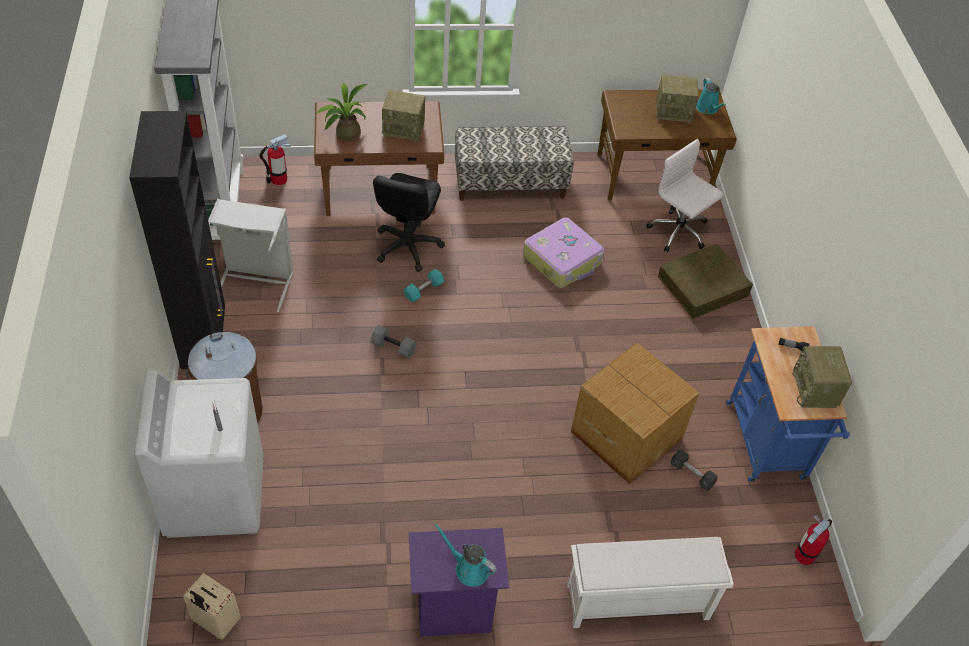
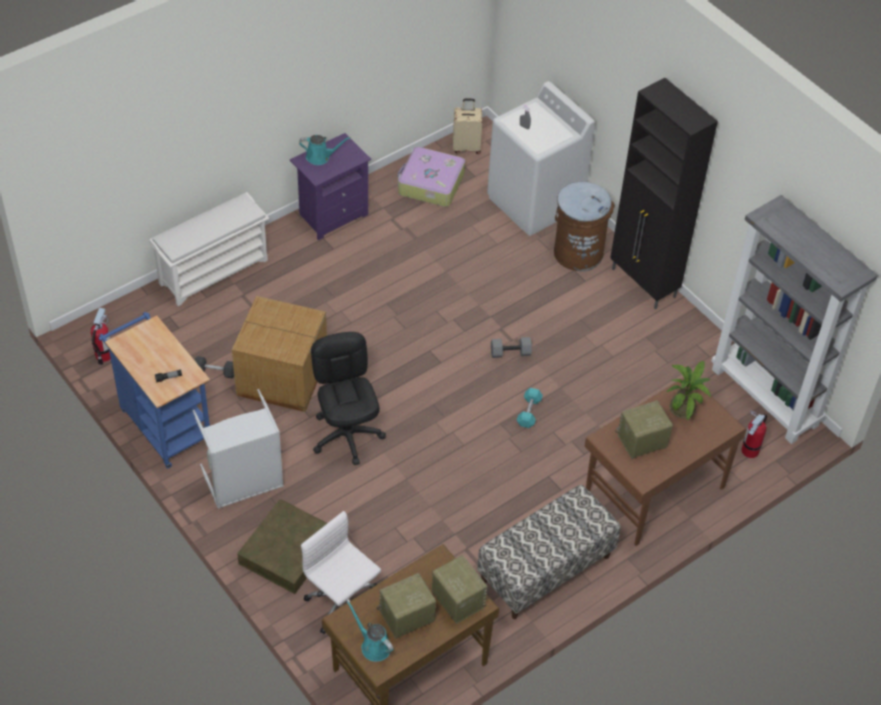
camera: 150 degrees right, 0 degrees up
(256, 280) = (665, 349): grey laundry basket -> grey laundry basket (244, 483)
(407, 246) = (578, 446): black office chair -> black office chair (347, 435)
(563, 260) = (433, 507): suitcase -> suitcase (430, 184)
(679, 232) = (342, 604): white office chair -> white office chair turned 150 degrees counterclockwise
(815, 390) = (137, 350): radio -> radio (457, 600)

